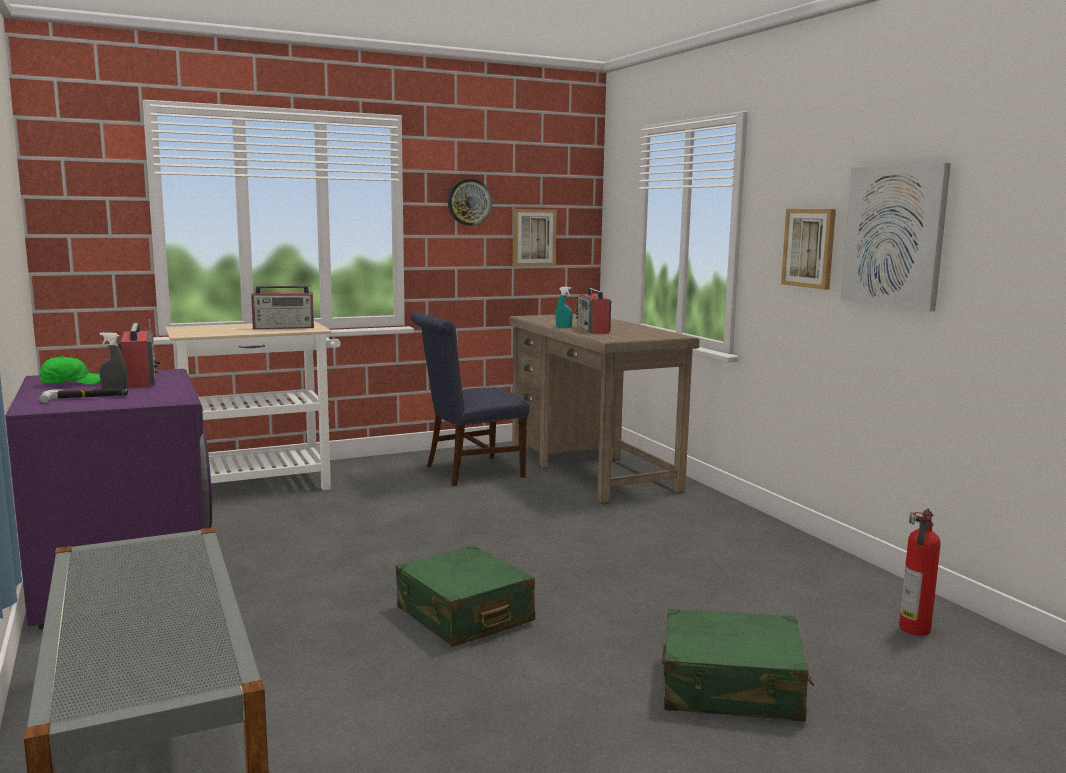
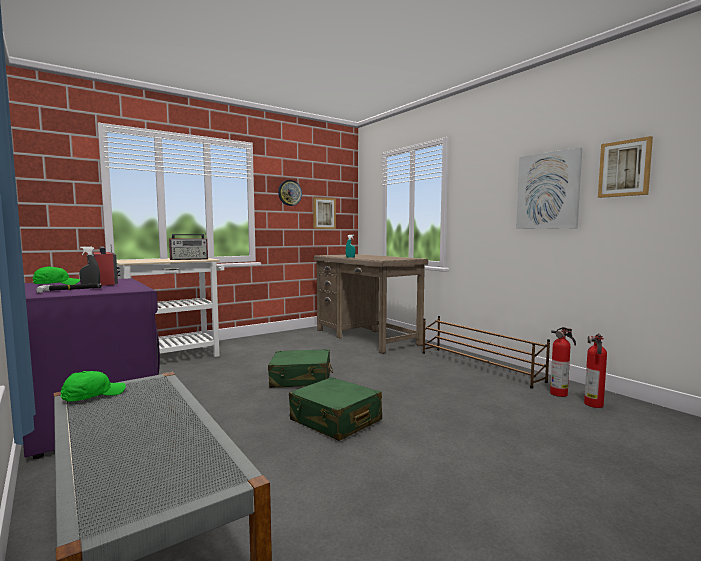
camera: 10 degrees left, 5 degrees down
(102, 557) = (93, 396): none -> green cap
(468, 472) = (298, 342): blue chair -> none
(593, 330) = (367, 257): radio -> none
(732, 688) = (522, 448): green suitcase -> green suitcase (301, 379)
(759, 541) = (478, 366): none -> brown shoe rack
(809, 248) = (493, 204): picture -> picture (624, 168)
(868, 605) = (560, 394): none -> fire extinguisher

